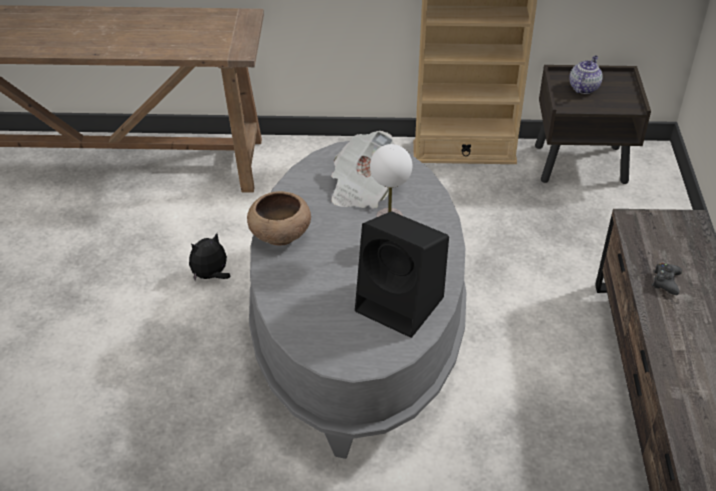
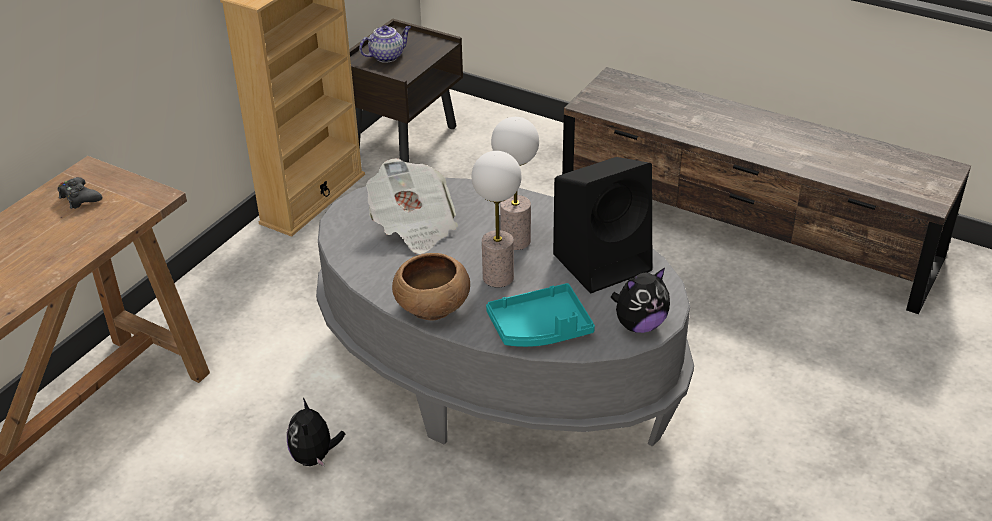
camera: 60 degrees left, 5 degrees down
(294, 299) = (540, 328): none -> turquoise tray
(336, 353) = (639, 325): none -> plush toy
(337, 254) = (497, 277): none -> table lamp
(583, 87) = (387, 56): teapot -> teapot turned 90 degrees clockwise
(666, 282) = (673, 119): black game controller -> black game controller (79, 198)

